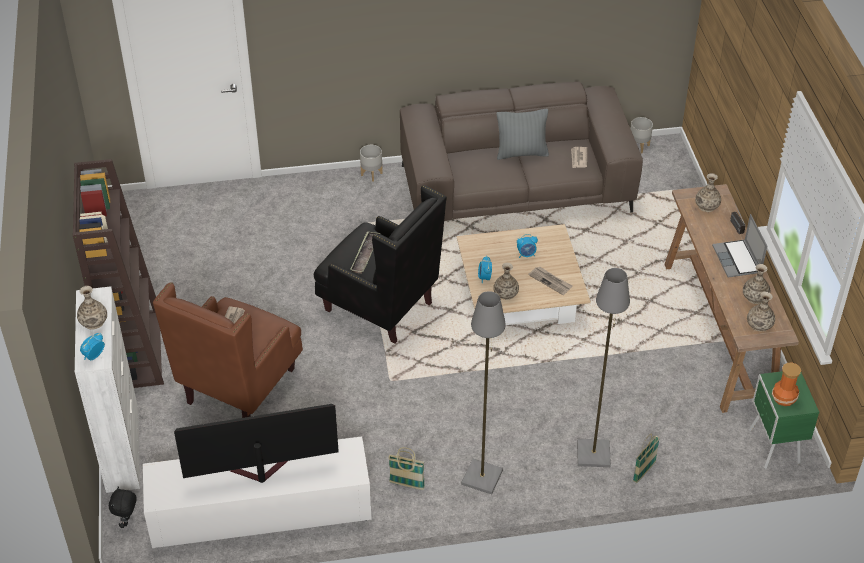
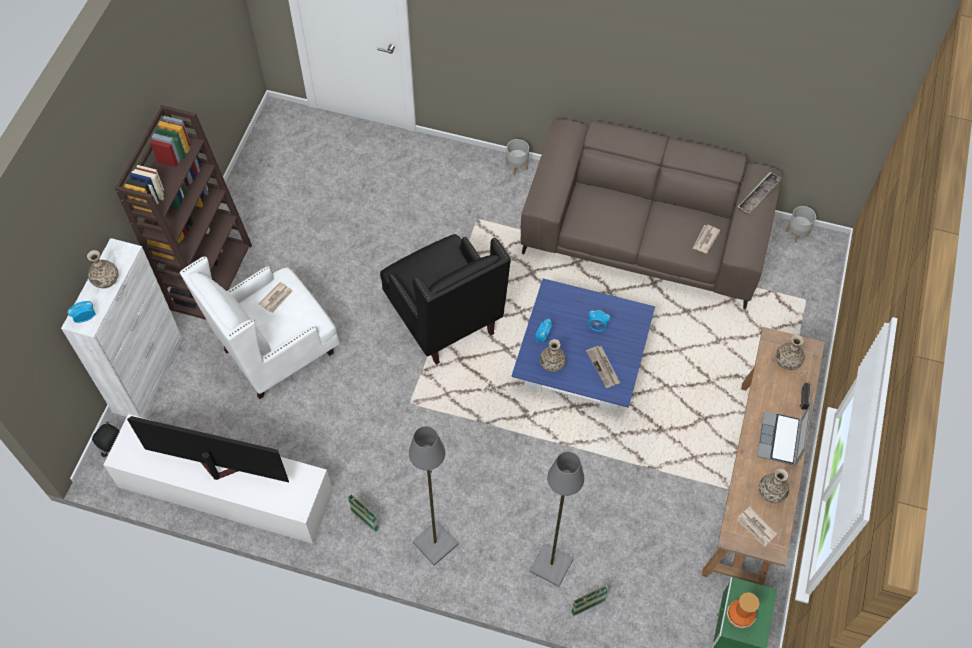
camera: 25 degrees right, 15 degrees up
(240, 387) = (277, 353): brown armchair -> white armchair
(365, 255) = (433, 273): tray -> tray (758, 195)
(520, 295) = (582, 359): beige coffee table -> blue coffee table
(521, 153) = (652, 211): grey pillow -> none
(759, 325) = (756, 527): vase -> newspaper

